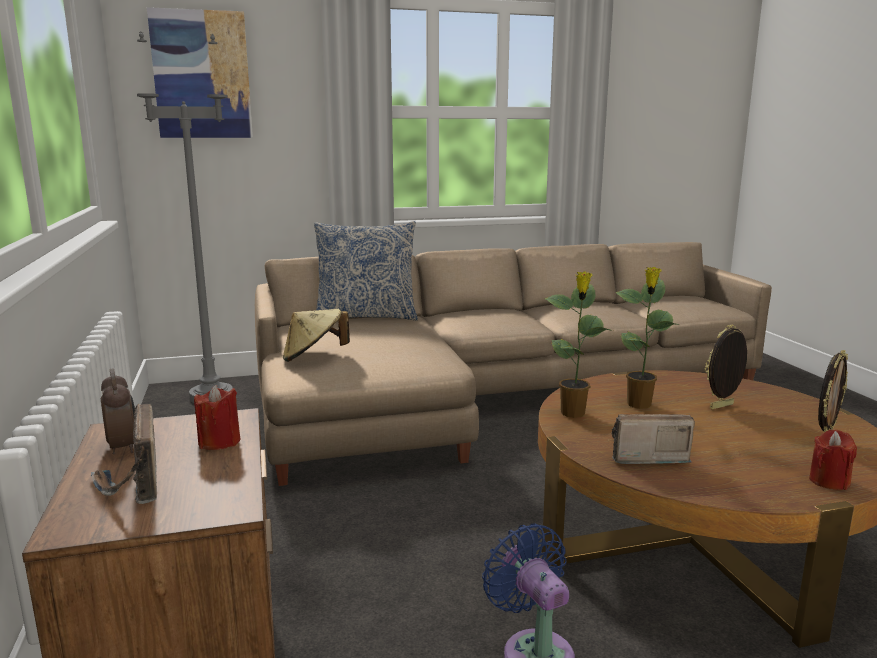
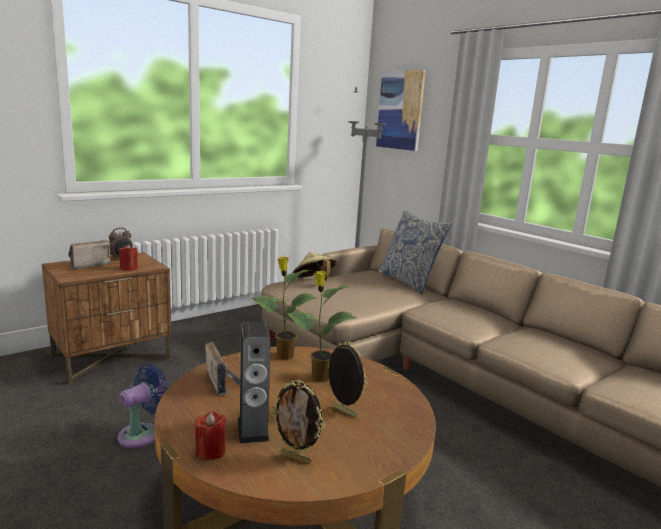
camera: 65 degrees right, 0 degrees up
(772, 453) = (253, 429): none -> speaker

